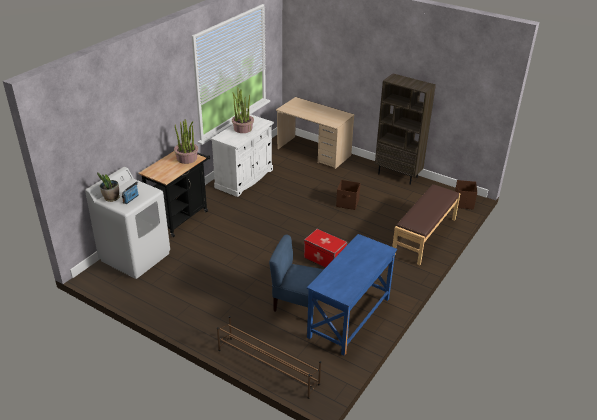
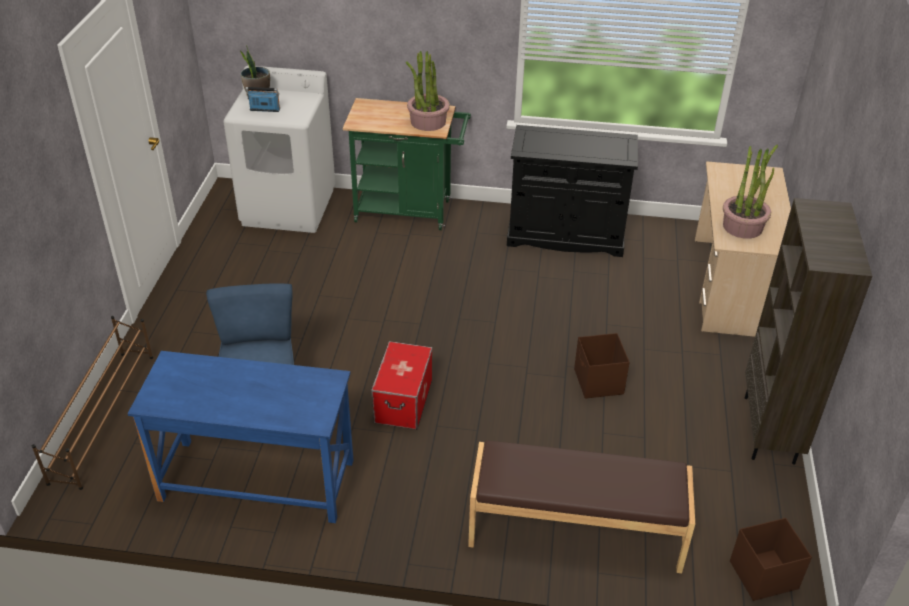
camera: 65 degrees right, 5 degrees up
(181, 217) = (409, 211): black cart -> green cart
(243, 128) = (578, 143): potted plant -> potted plant (743, 226)
(244, 178) = (565, 235): white cabinet -> black cabinet

